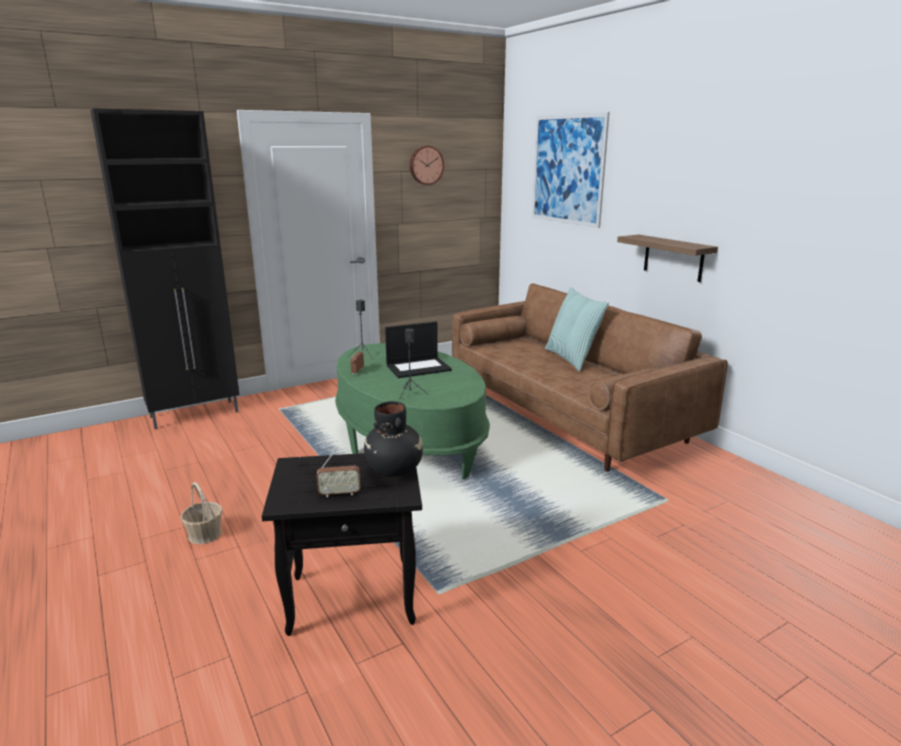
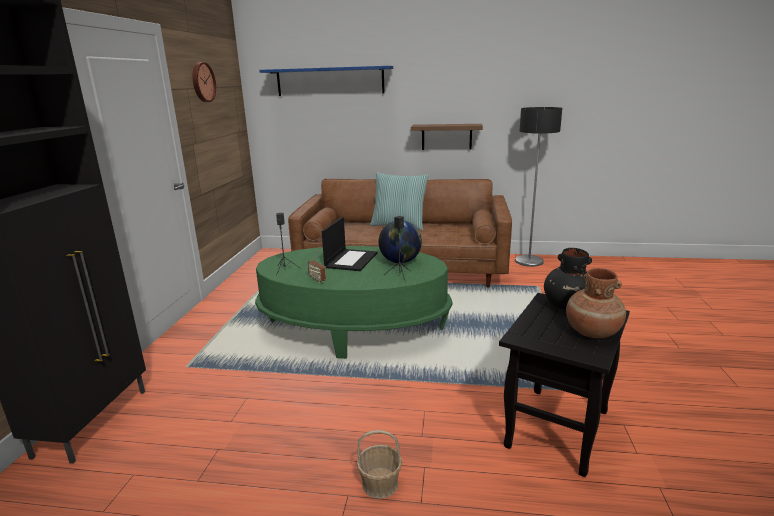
camera: 50 degrees left, 0 degrees up
(339, 493) = (592, 331): radio -> brown vase
(445, 384) = (400, 261): none -> globe
(567, 169) = (330, 81): picture -> blue shelf
(735, 472) = (529, 261): none -> floor lamp

